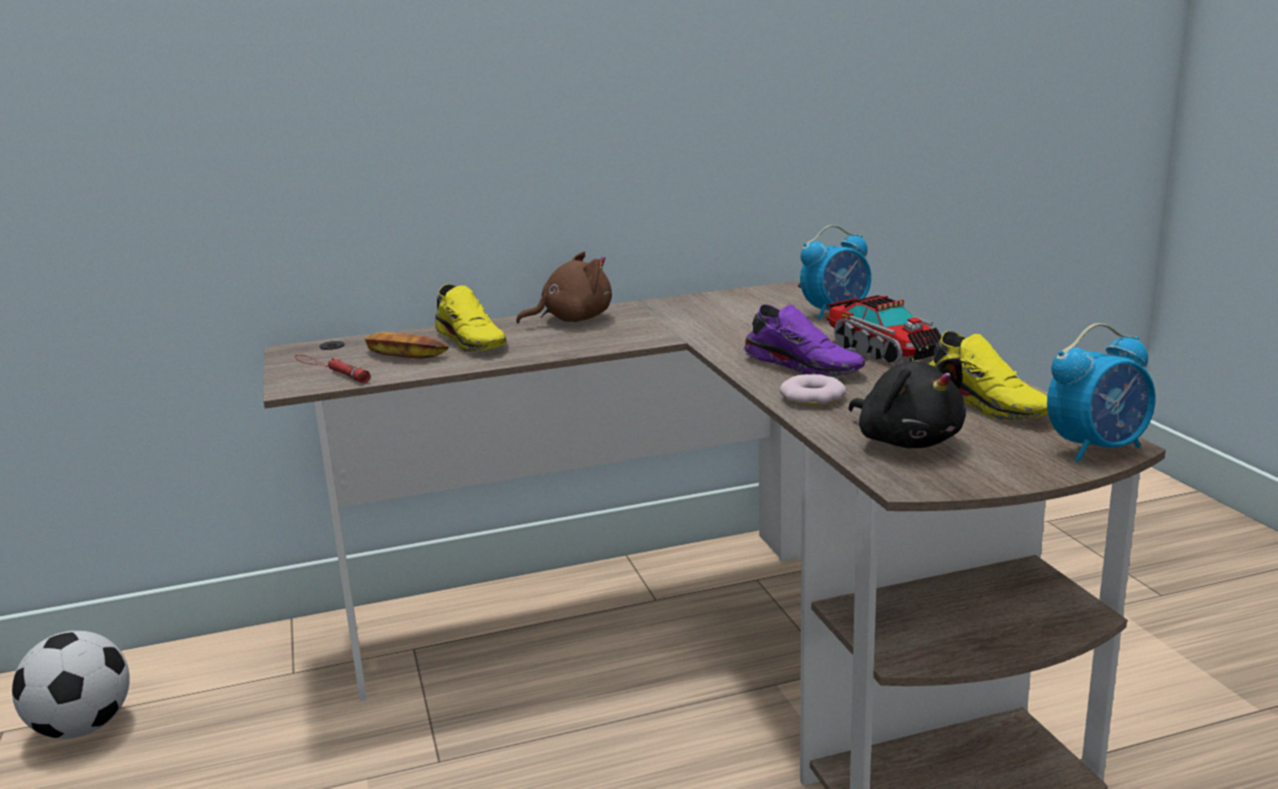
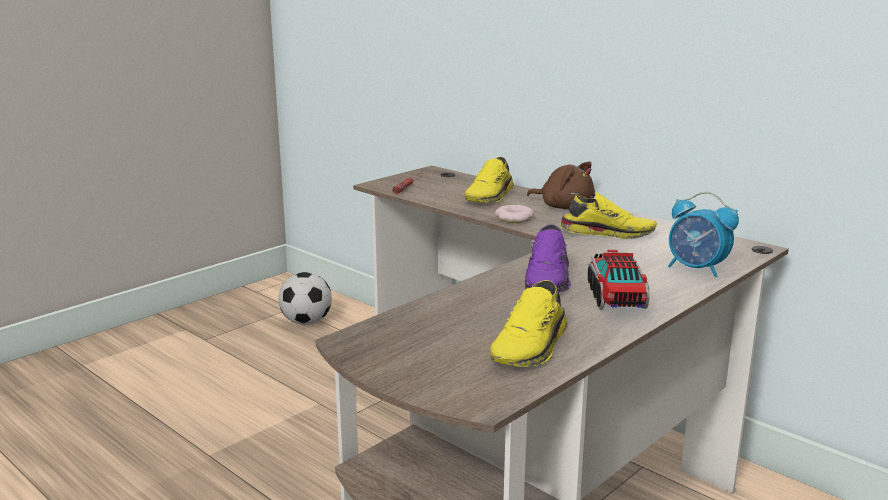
camera: 60 degrees right, 0 degrees up
(404, 352) = (454, 189): banana -> none
(687, 320) = (607, 233): none -> yellow shoe
(812, 398) = (483, 292): donut -> donut (514, 218)
(882, 351) = (616, 298): toy truck -> toy truck turned 150 degrees clockwise
(907, 441) = (424, 331): black plush toy -> none
(1097, 449) = (466, 396): alarm clock -> none

